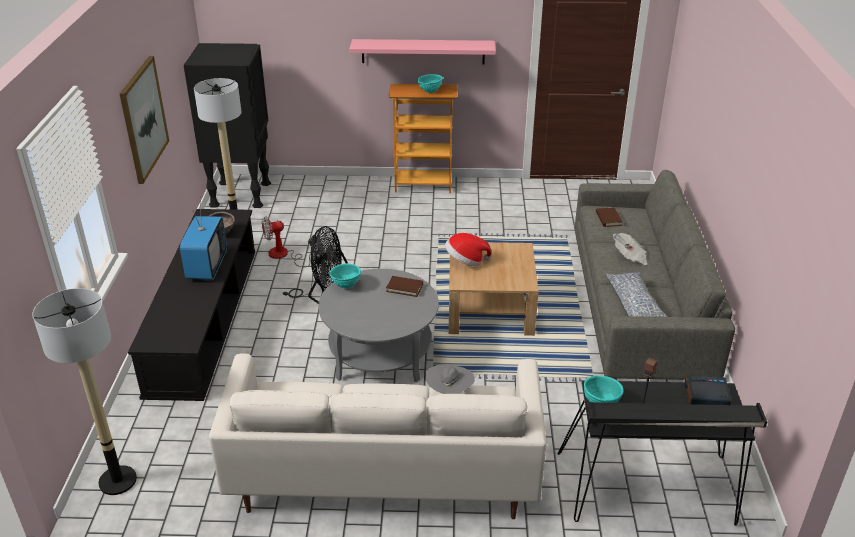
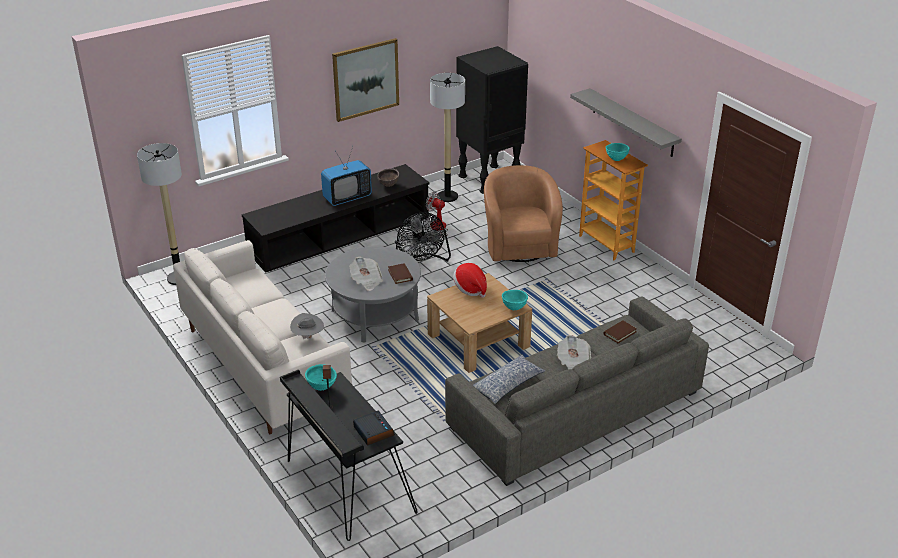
camera: 55 degrees right, 0 degrees up
(346, 286) = (377, 252): turquoise bowl -> turquoise bowl (514, 308)
(371, 226) = (519, 246): none -> brown armchair
(390, 312) = (366, 281): none -> newspaper
(423, 51) = (632, 122): pink shelf -> grey shelf

